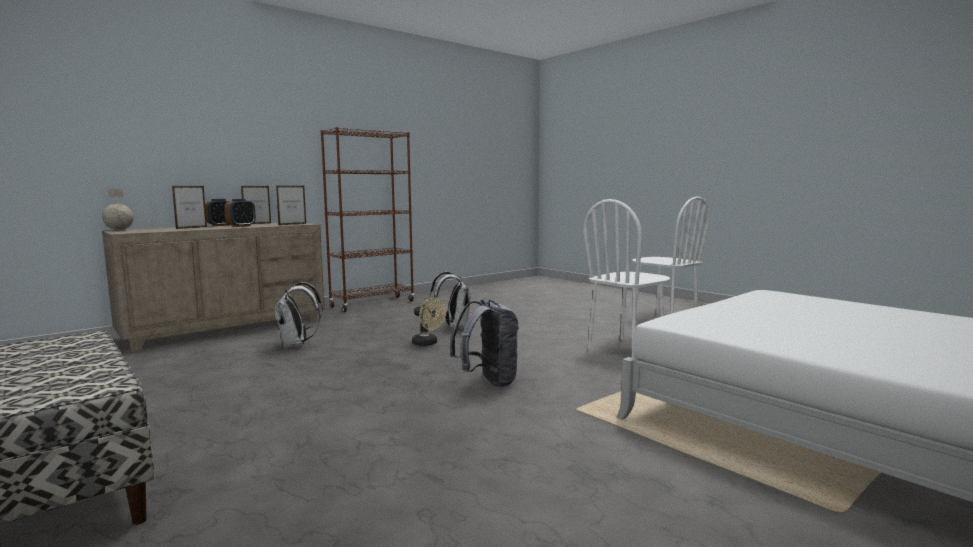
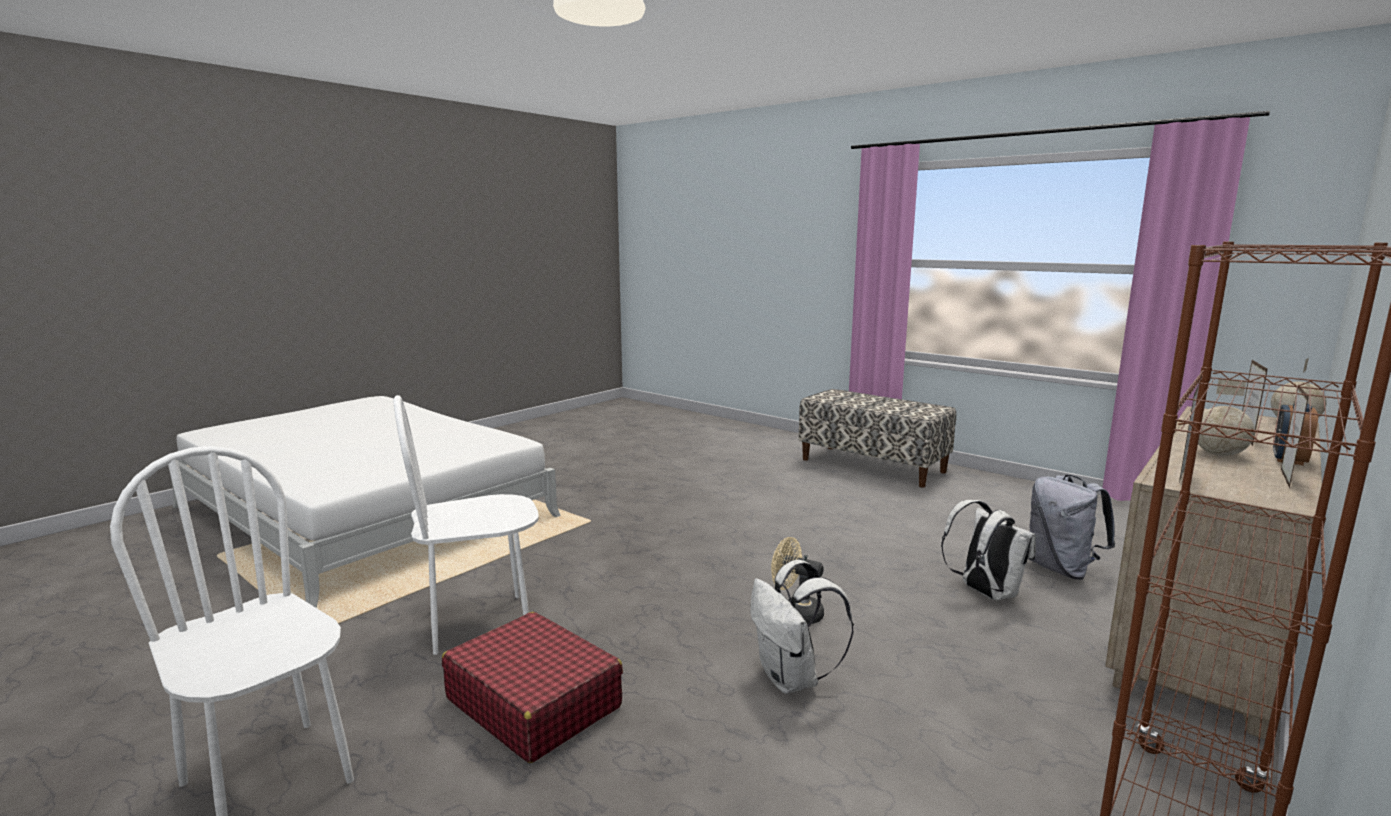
camera: 170 degrees right, 5 degrees up
(241, 226) = (1219, 454): alarm clock -> globe
(488, 382) = (675, 545): grey backpack -> grey backpack (1061, 569)
(575, 327) = (533, 702): none -> red suitcase
(626, 349) = (479, 622): white chair -> white chair turned 150 degrees counterclockwise

